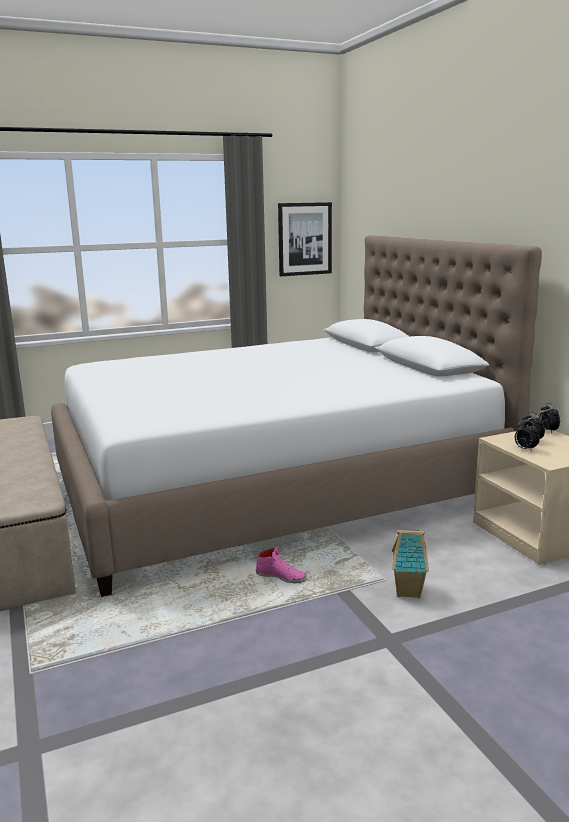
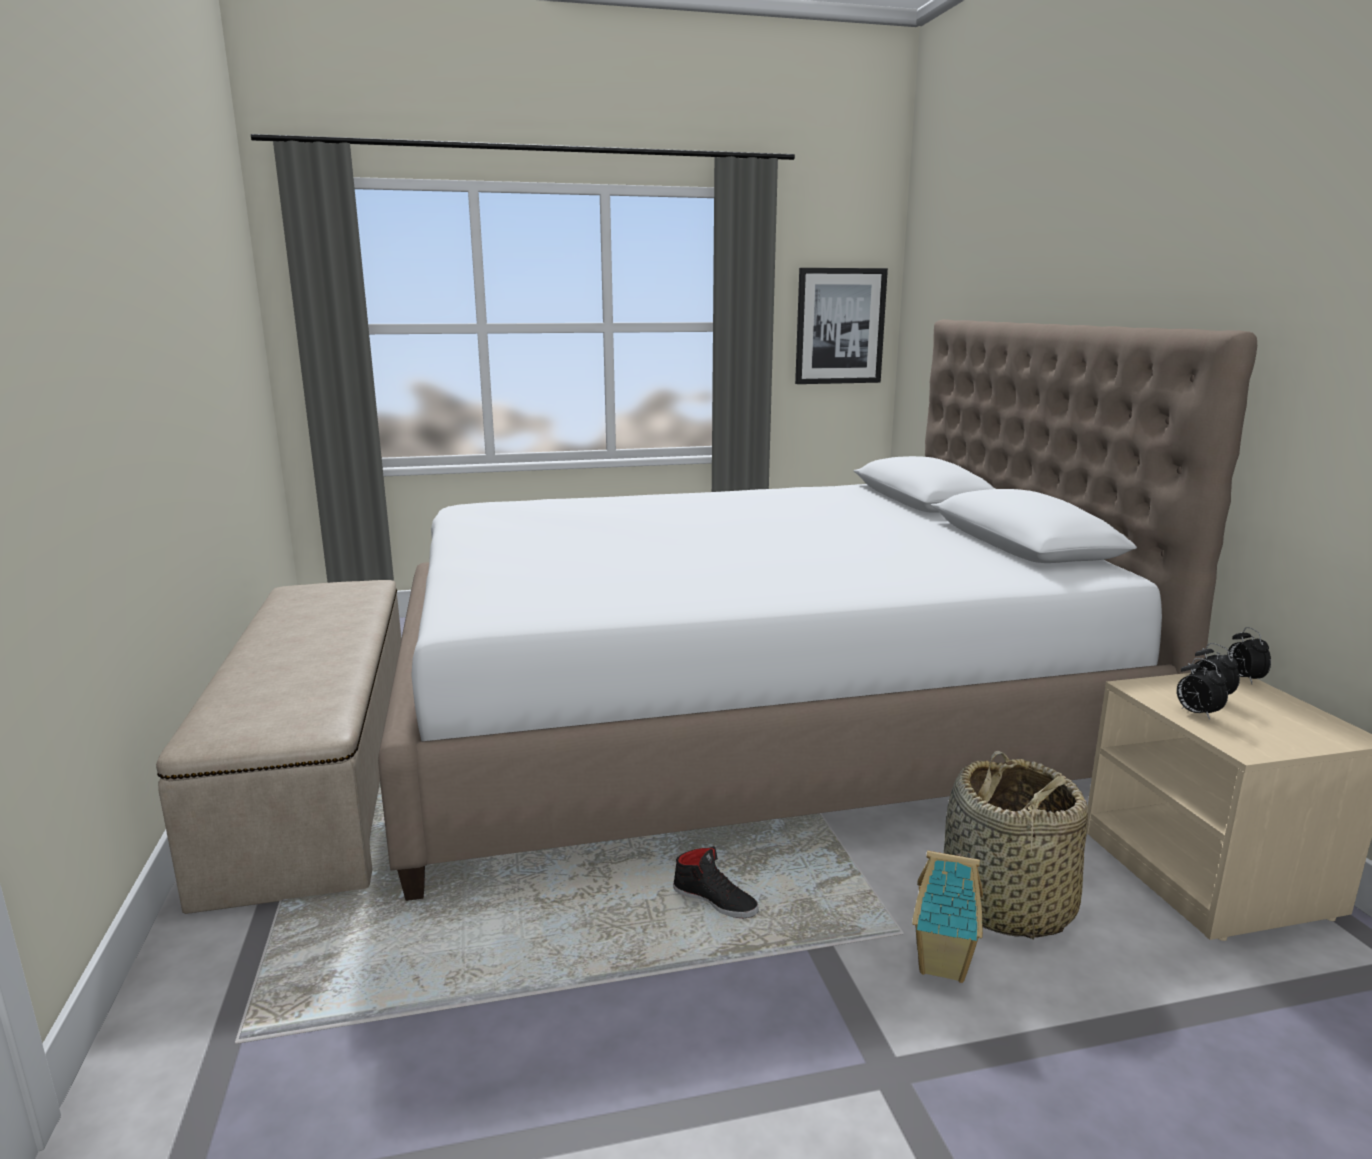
camera: 10 degrees right, 0 degrees up
(281, 576) = (715, 900): pink shoe -> black shoe
(437, 561) = (1007, 905): none -> basket

